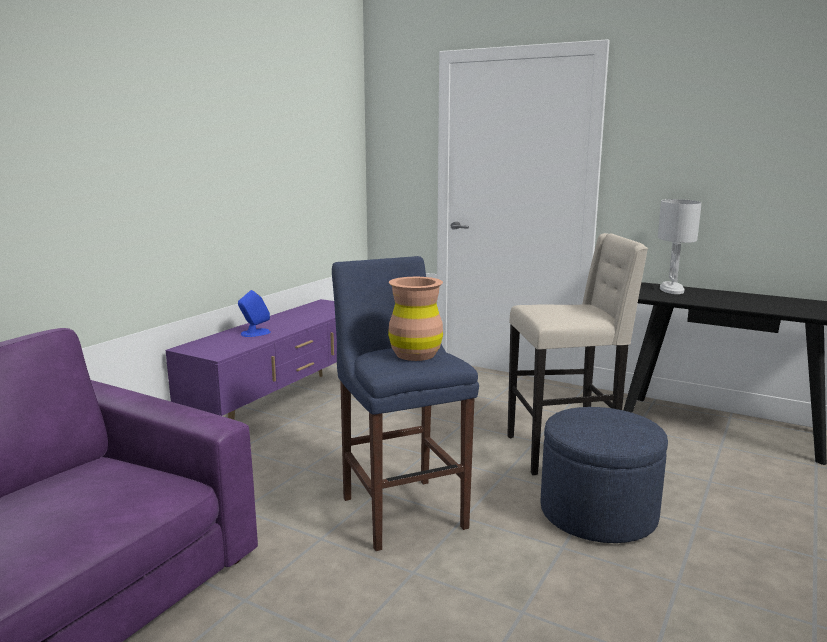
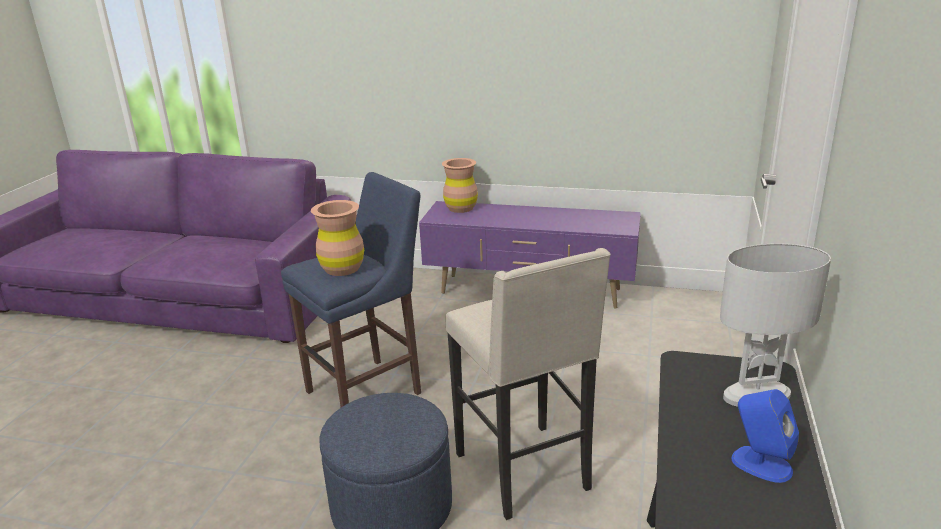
camera: 75 degrees right, 10 degrees up
(209, 343) = (461, 208): none -> brown vase
(255, 333) = (498, 215): blue speaker -> blue speaker (760, 464)

